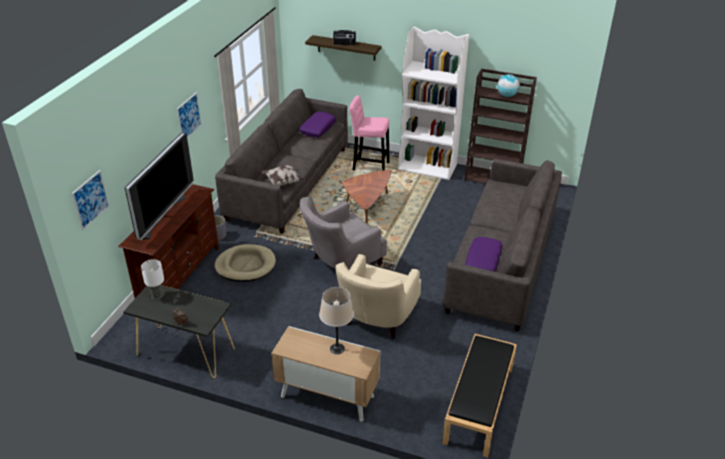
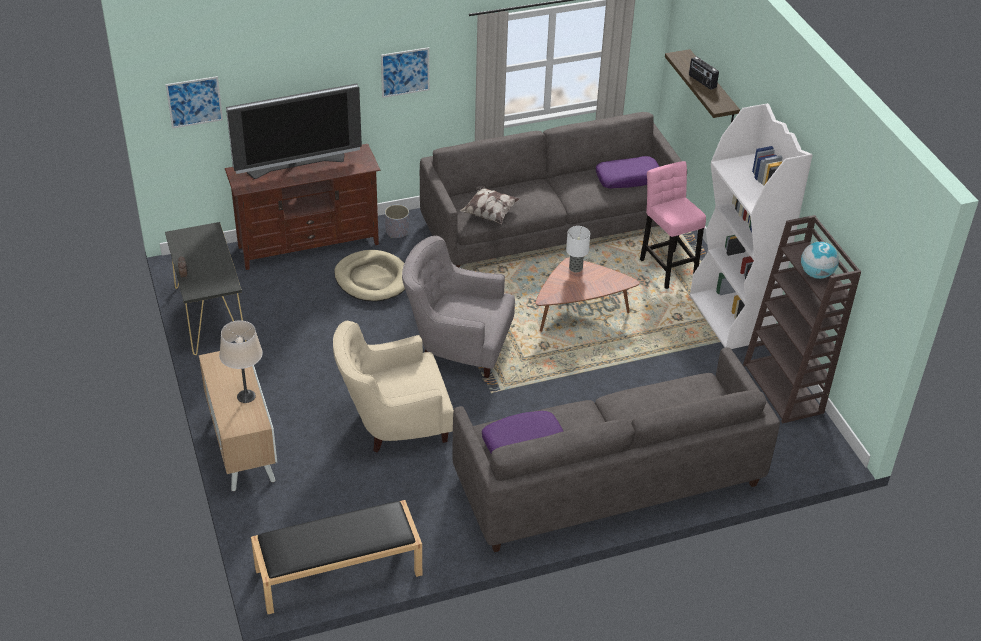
camera: 50 degrees right, 5 degrees up
(157, 295) = (206, 237): table lamp -> table lamp (576, 268)

